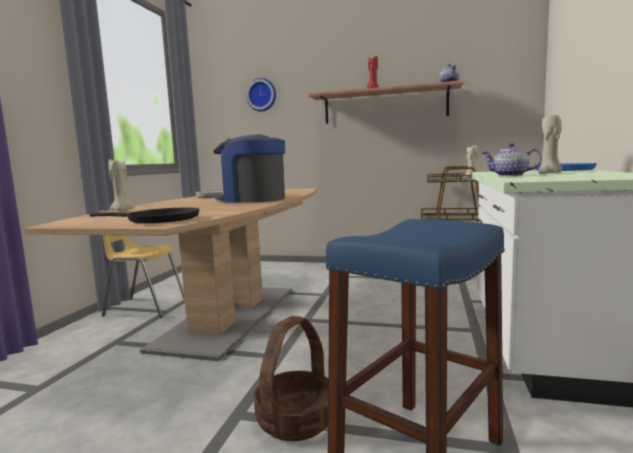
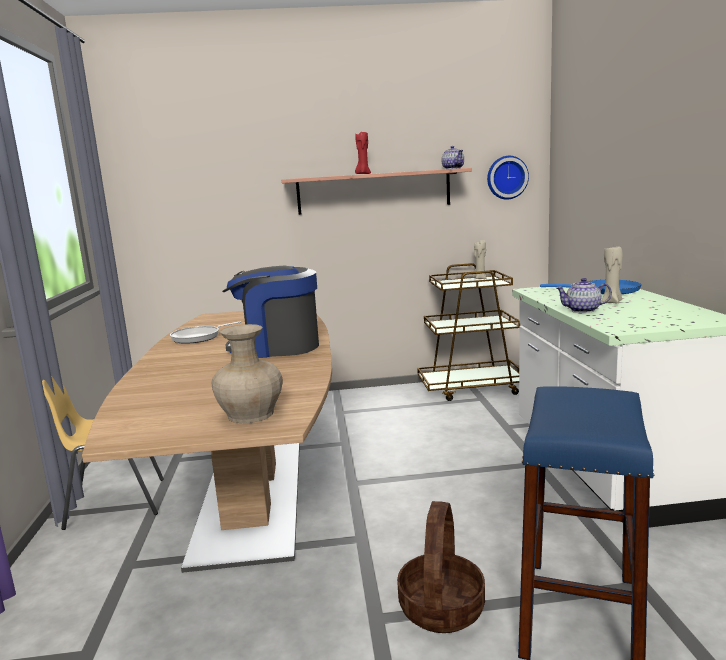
camera: 20 degrees left, 5 degrees up
(122, 210) = (134, 392): beige candle -> none
(159, 220) = (251, 414): black frying pan -> beige vase
(262, 95) = (204, 175): wall clock -> wall clock (506, 177)

